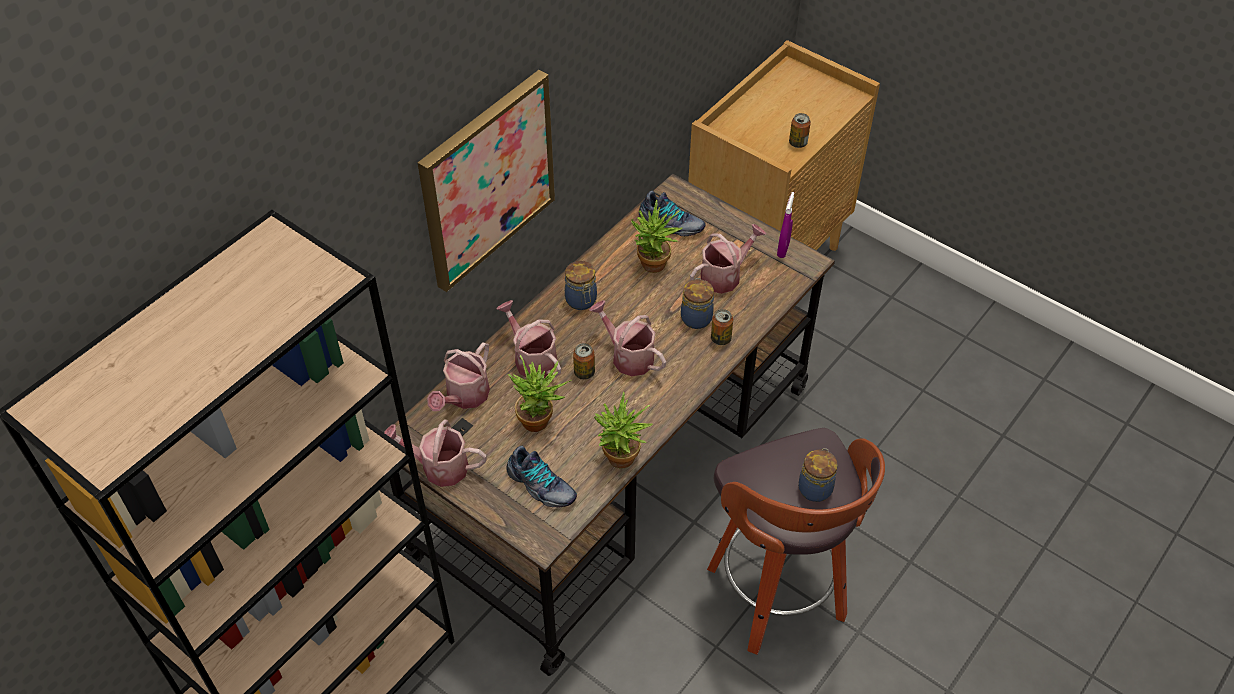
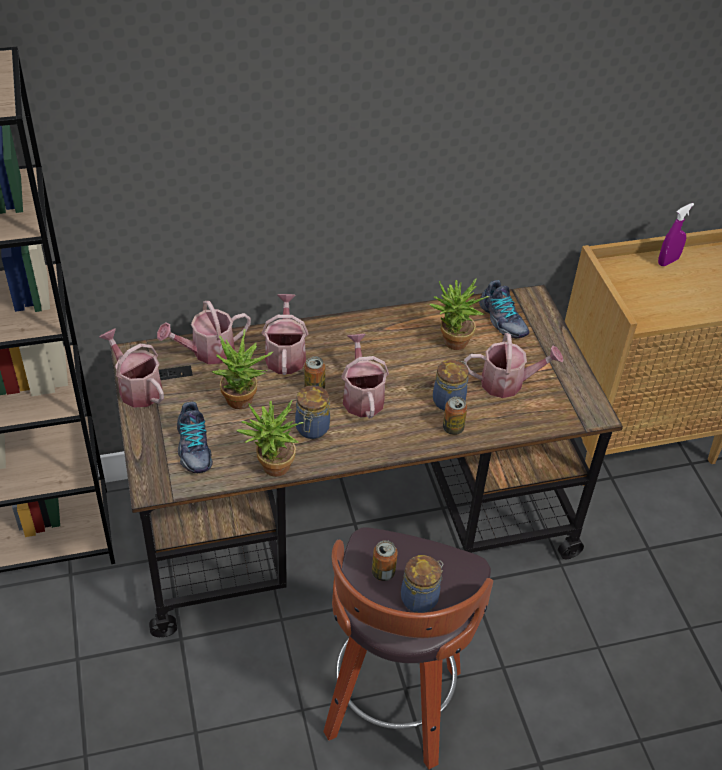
camera: 35 degrees right, 5 degrees down
(487, 180) = (295, 162): picture -> none
(581, 301) = (368, 336): jar -> jar (312, 429)
(783, 249) = (582, 392): purple spray bottle -> purple spray bottle (668, 261)
(798, 143) = (671, 310): can -> can (383, 572)

